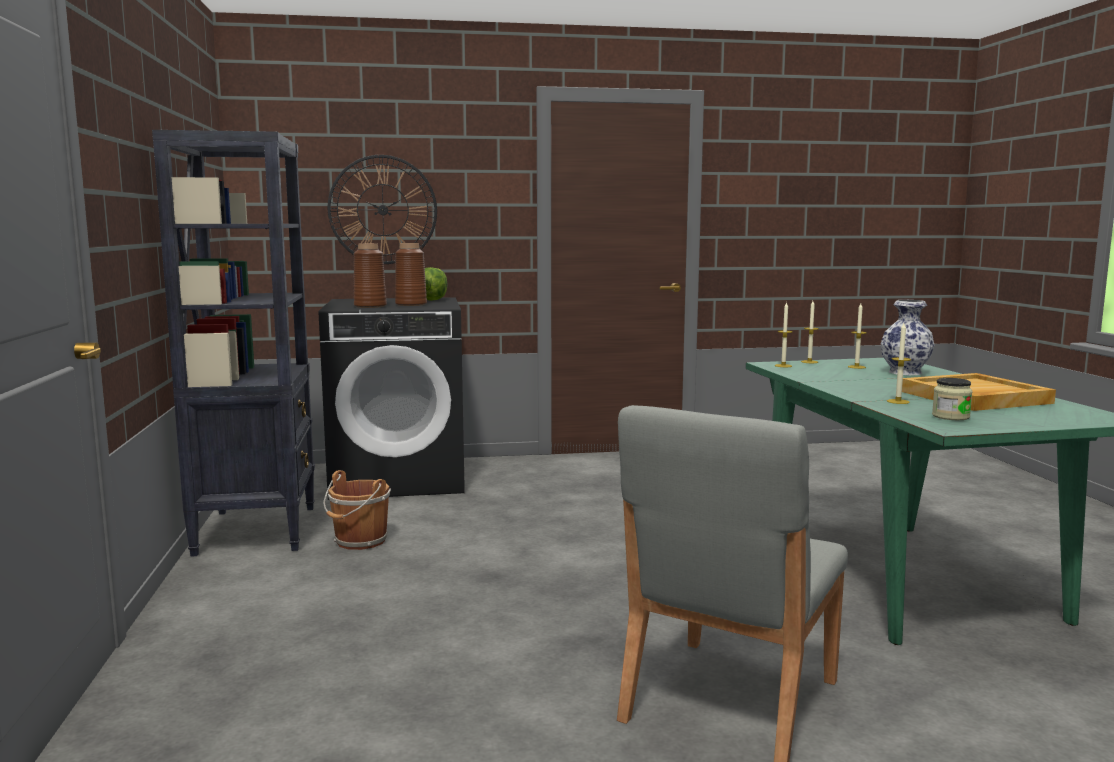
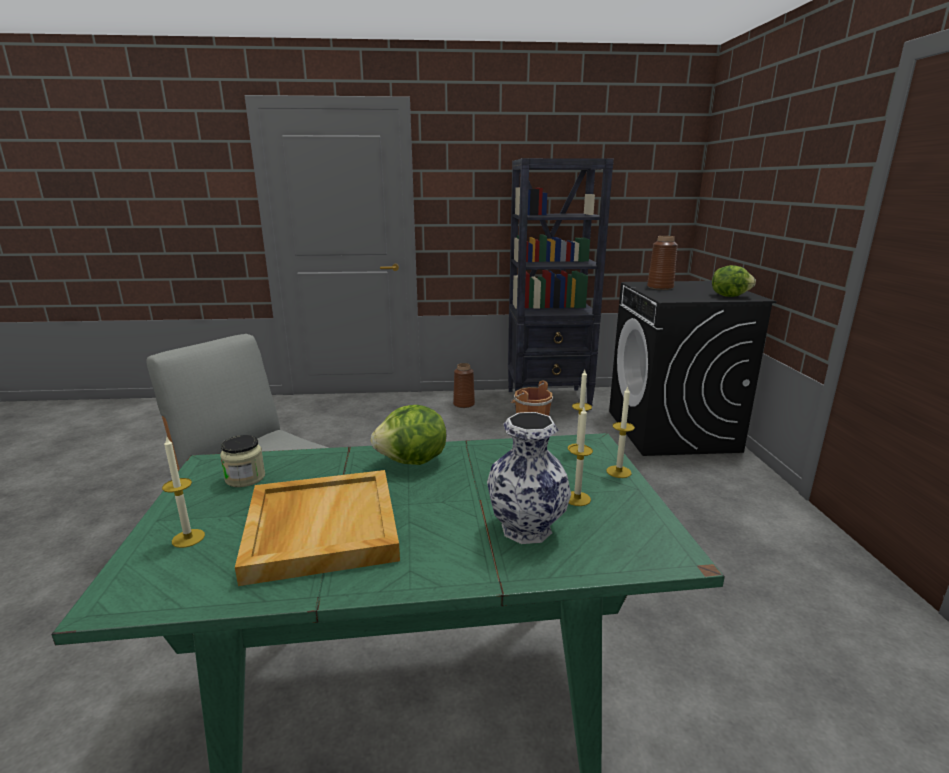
camera: 95 degrees right, 10 degrees up
(382, 210) = (758, 207): wall clock -> none
(411, 304) = (683, 293): brown vase -> brown vase (463, 404)
(856, 388) = (413, 462): none -> lettuce
(898, 401) = (332, 469): candle -> candle (188, 538)

